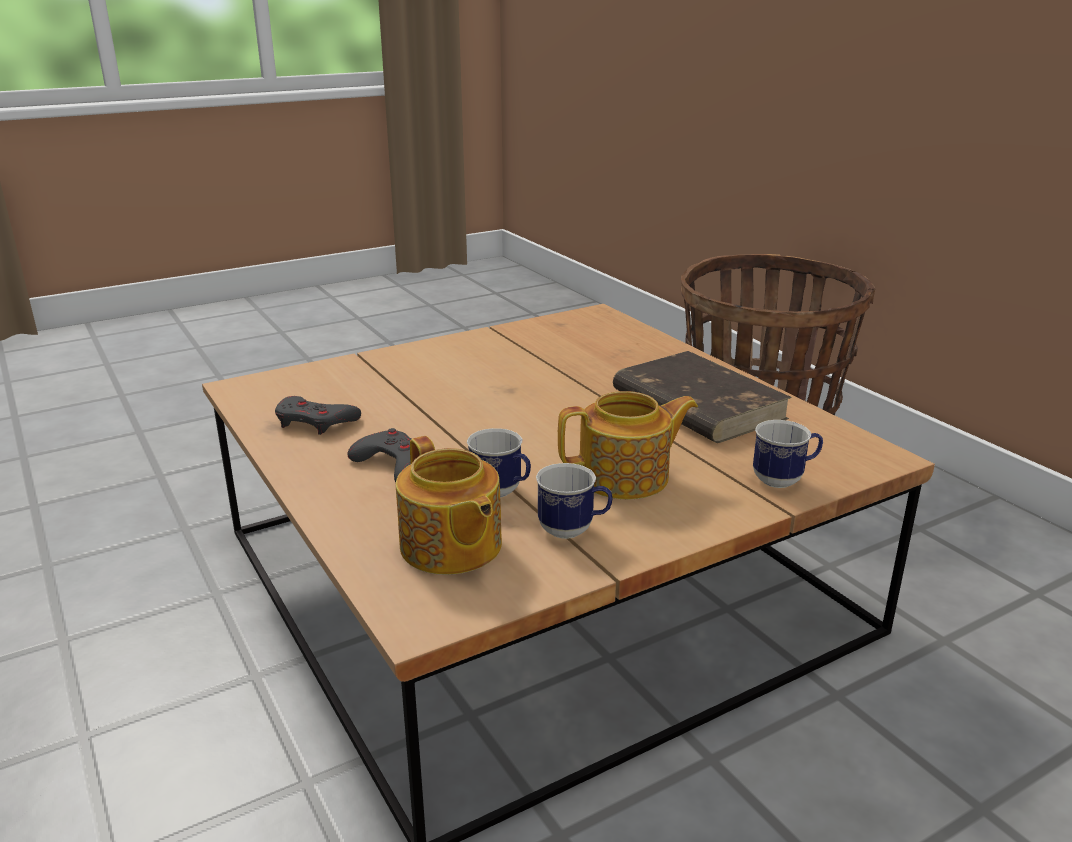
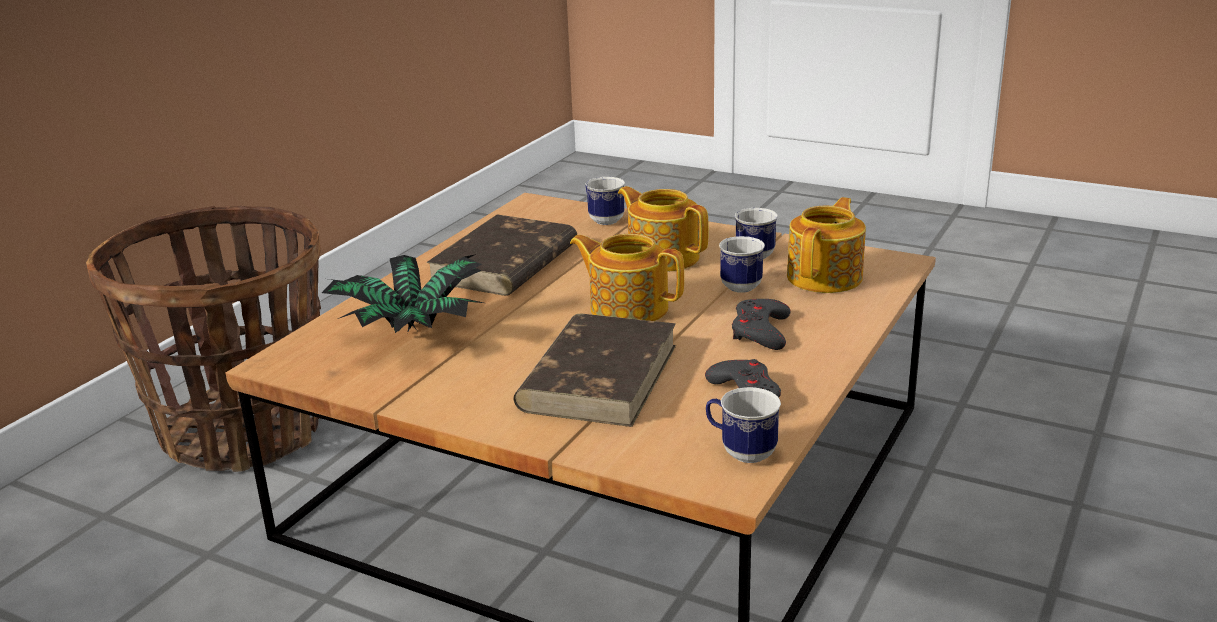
camera: 120 degrees left, 0 degrees up
(260, 399) = (741, 452): none -> mug
(428, 387) = (599, 376): none -> brown book
(526, 427) = (628, 308): none -> teapot
(589, 350) = (411, 333): none -> potted plant

